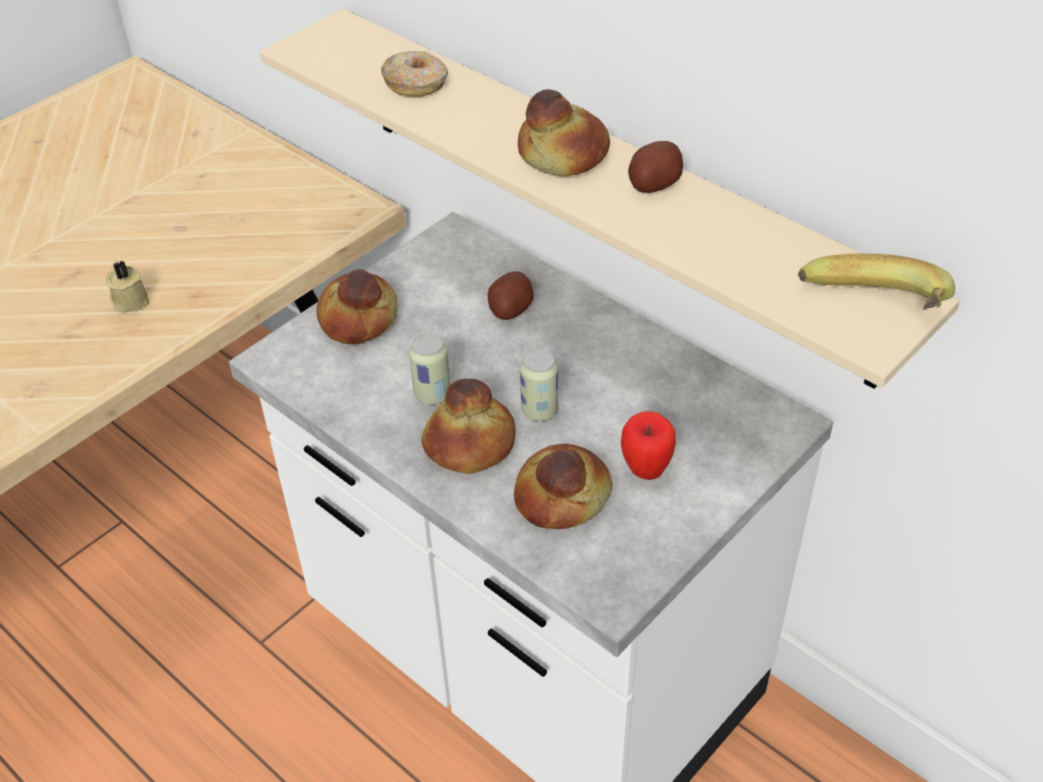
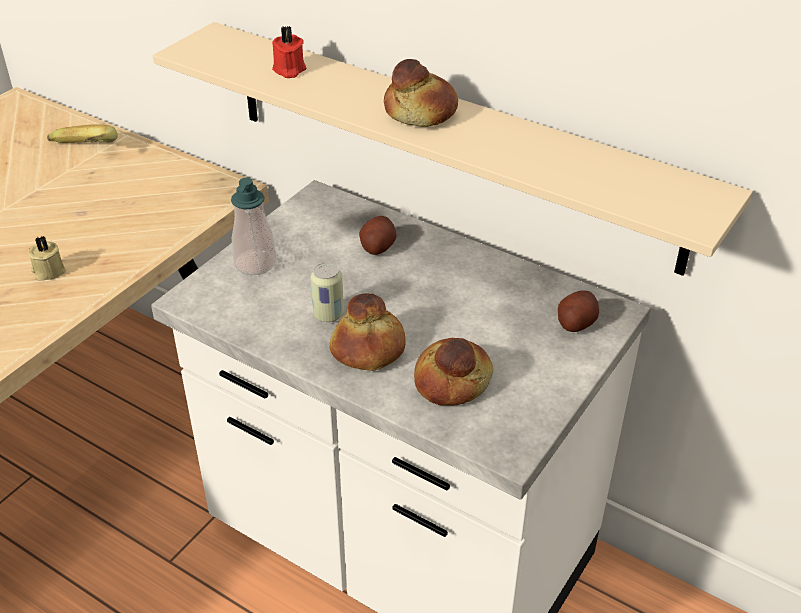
camera: 10 degrees left, 5 degrees down
(359, 319) = (255, 264): bread -> soap dispenser
(416, 83) = (288, 70): donut -> red candle
(539, 410) = (418, 319): can -> none
(646, 469) = (514, 355): apple -> none
(653, 184) = (497, 128): potato -> potato (575, 323)
(872, 316) = (691, 206): banana -> banana (83, 155)

